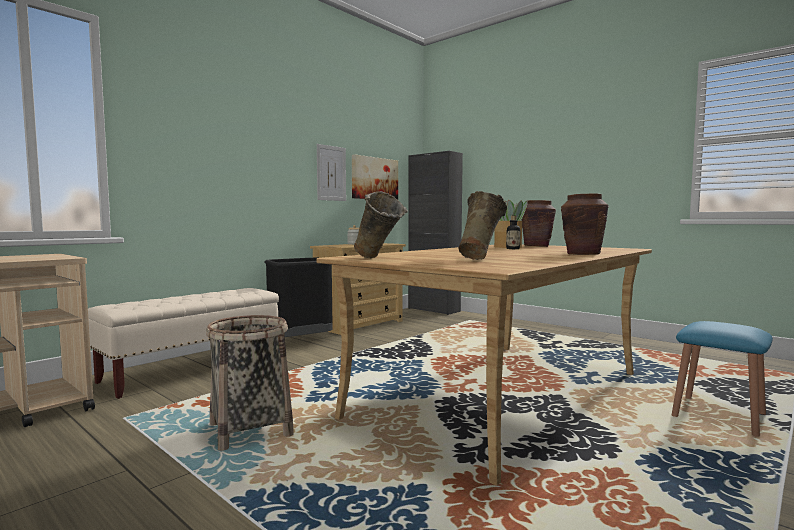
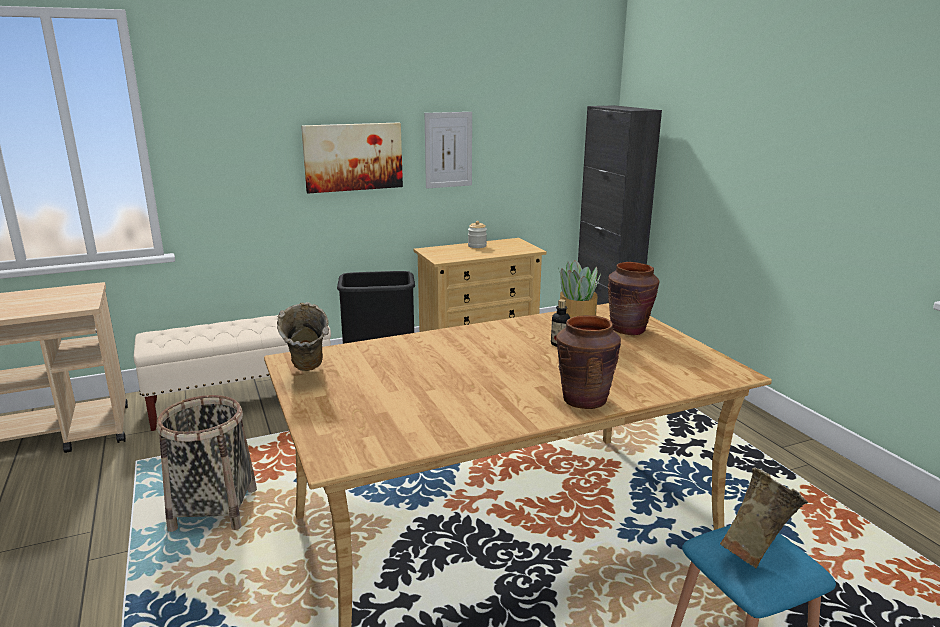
camera: 25 degrees right, 15 degrees up
(374, 178) = (523, 148): picture -> picture (353, 157)
(481, 259) = (410, 401): beige vase -> beige vase (756, 554)

